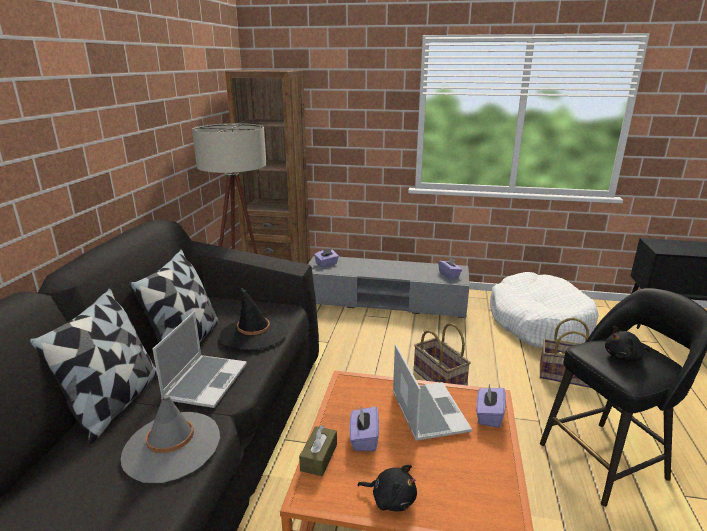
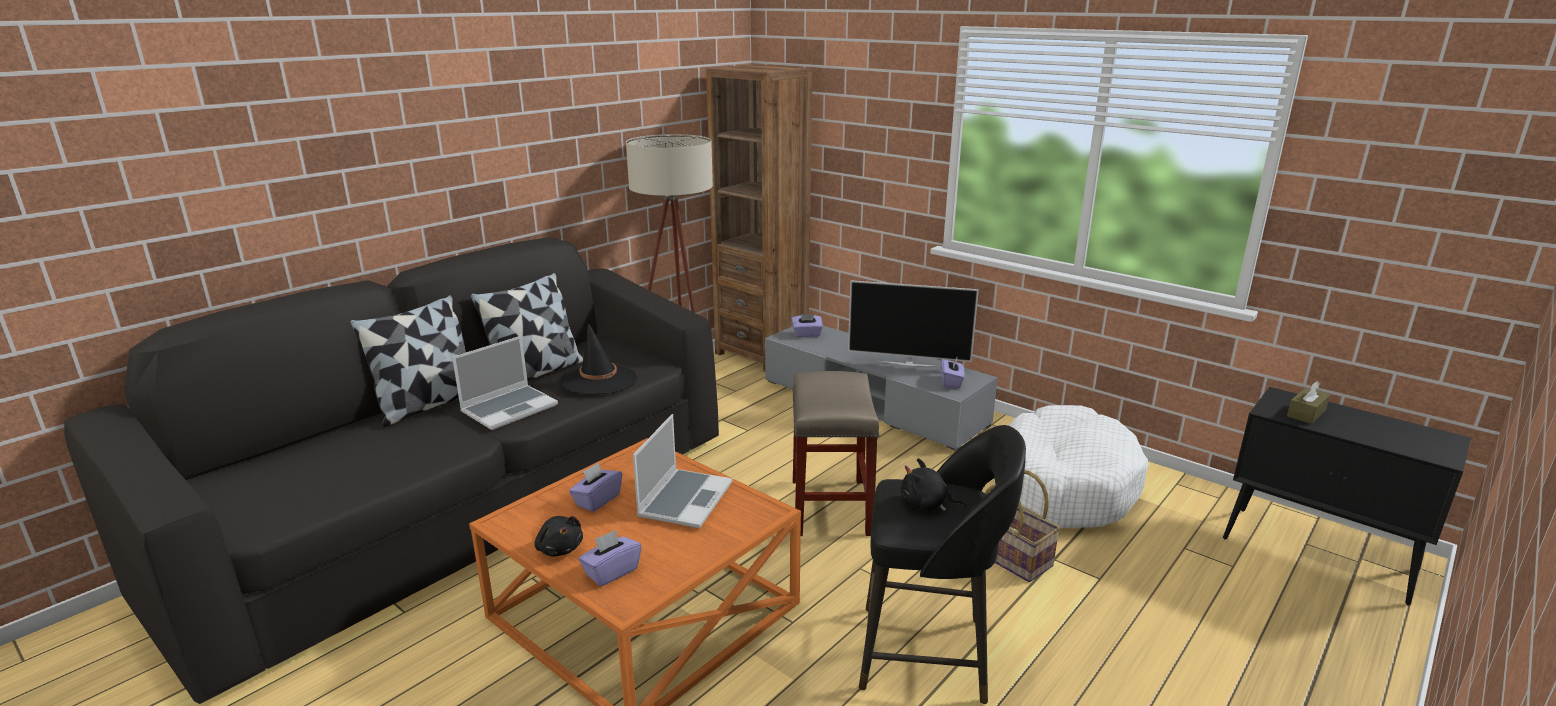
camera: 30 degrees right, 0 degrees up
(172, 446) = (431, 446): grey hat -> none
(319, 457) = (542, 499): brown tissue box -> brown tissue box (1306, 413)
(411, 269) = (908, 364): none -> television
(438, 379) = (830, 506): basket -> beige stool
(488, 415) = (740, 523): purple tissue box -> purple tissue box (611, 572)

